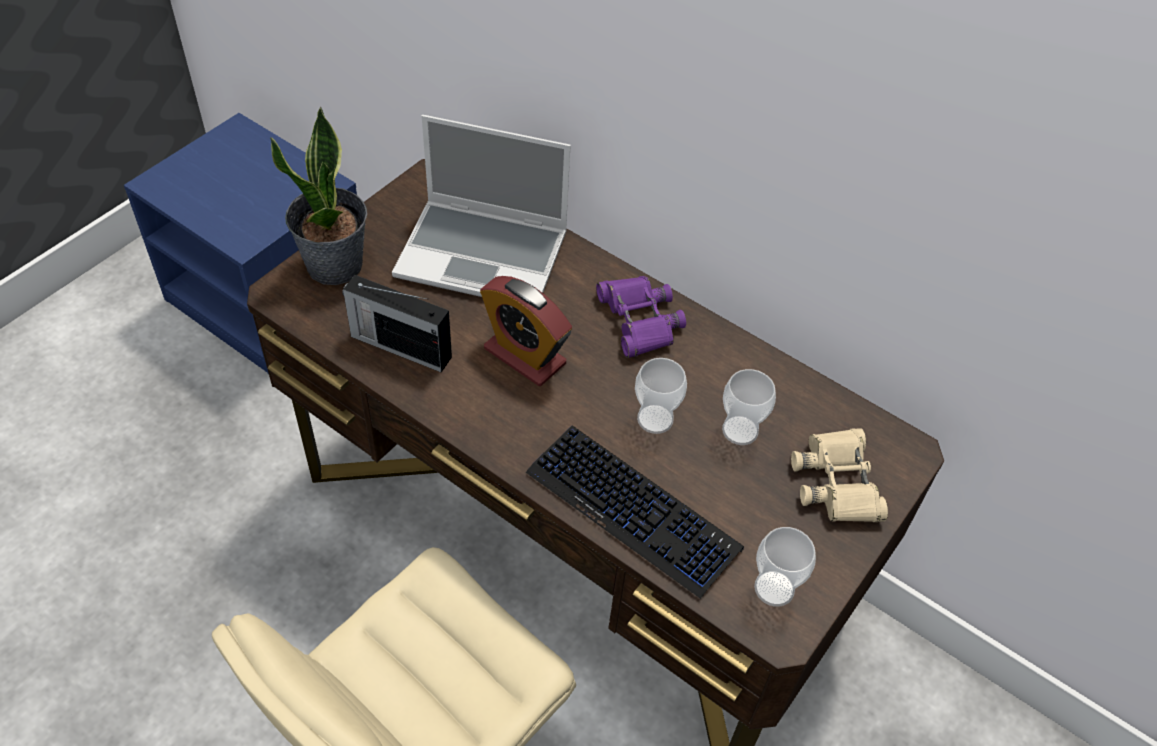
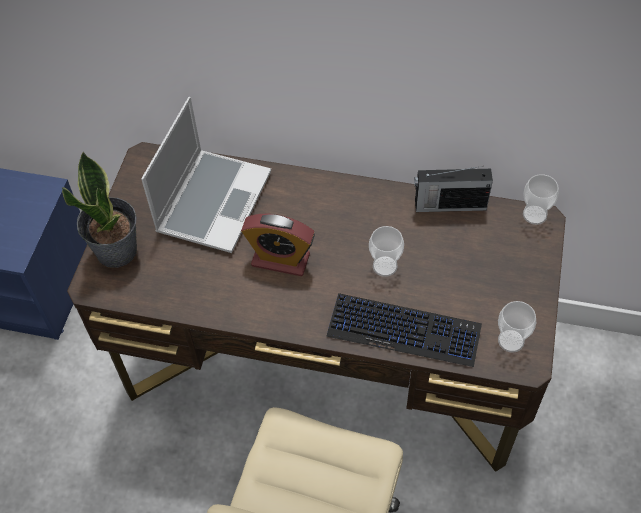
camera: 20 degrees left, 5 degrees up
(399, 346) = (195, 288): radio -> radio (449, 205)
(484, 255) = (213, 201): laptop -> laptop turned 60 degrees counterclockwise
(639, 320) = (338, 204): purple binoculars -> none
(740, 430) = (439, 251): cup -> cup (534, 215)
(837, 482) = (512, 258): beige binoculars -> none

